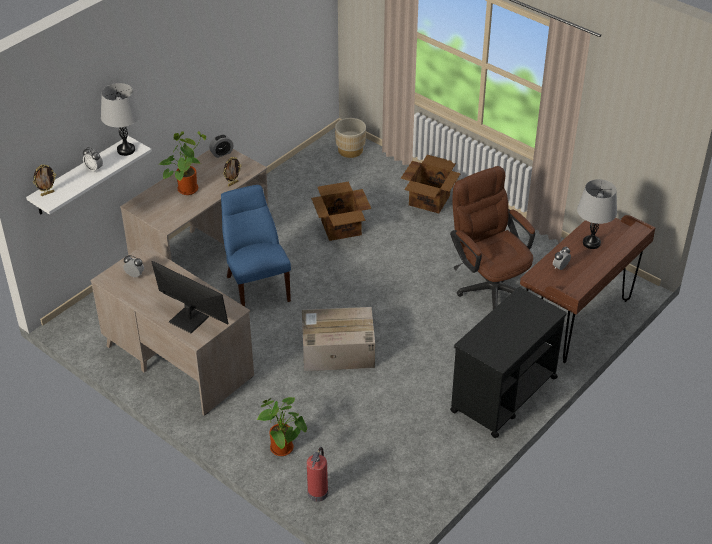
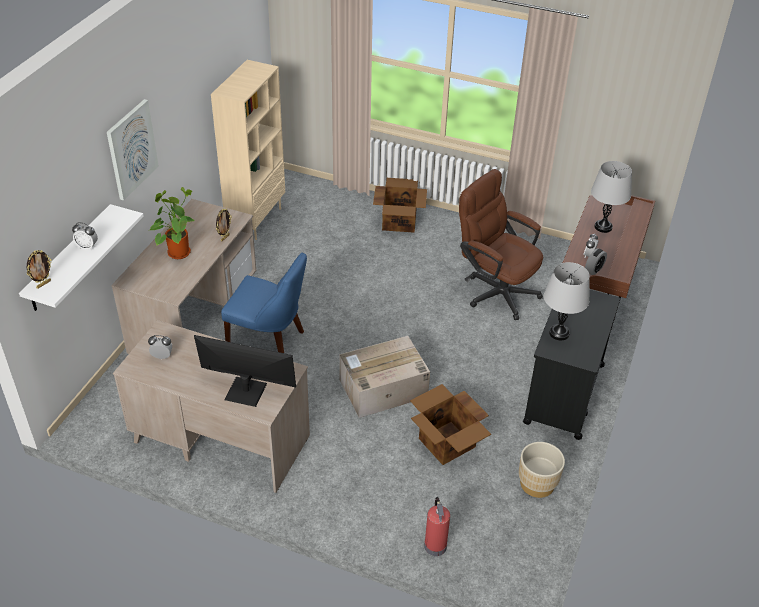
camera: 20 degrees left, 0 degrees up
(126, 150) = (115, 220): grey table lamp -> grey table lamp (559, 333)
(157, 91) = (131, 149): none -> picture
(222, 153) = (198, 209): alarm clock -> alarm clock (594, 270)
(256, 286) = (269, 341): blue chair -> blue chair turned 150 degrees clockwise
(284, 449) = (378, 508): potted plant -> none
(295, 172) = (256, 220): none -> beige bookcase
(341, 228) = (327, 265): cardboard box -> cardboard box (447, 443)
(350, 150) = (301, 189): beige planter -> beige planter (537, 484)

